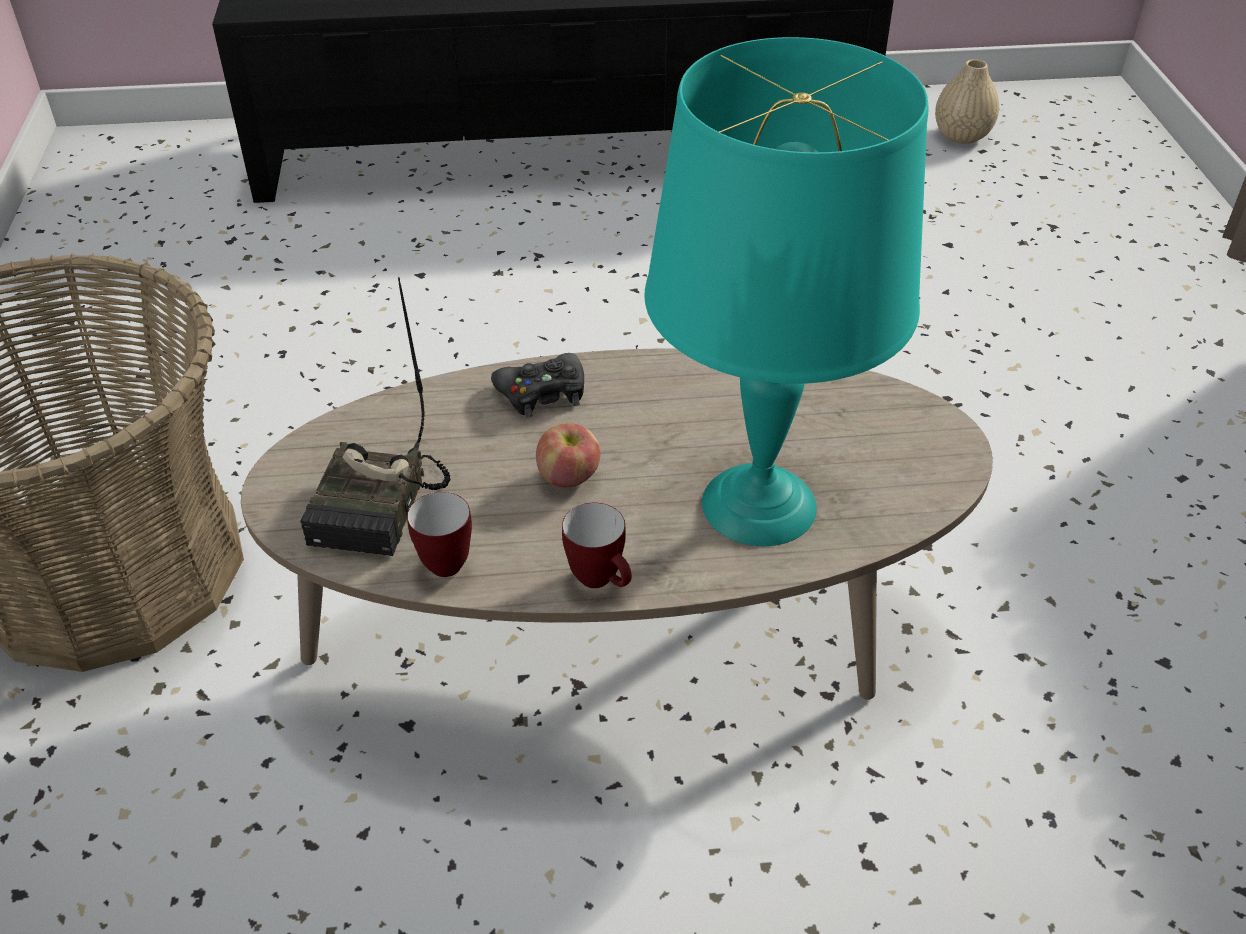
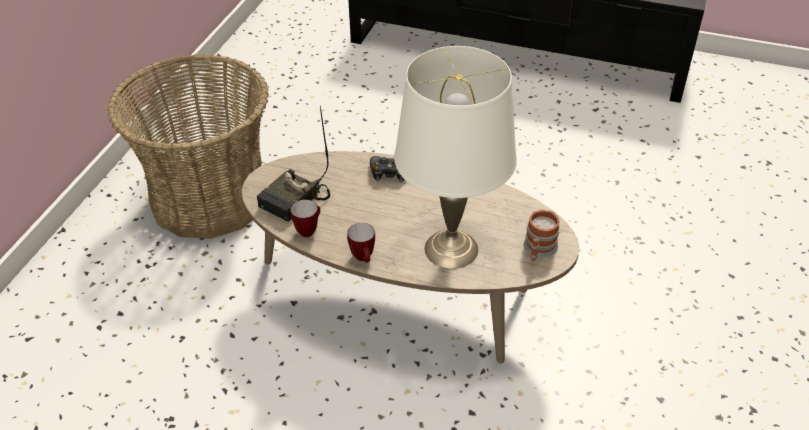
camera: 25 degrees right, 0 degrees up
(569, 477) = (378, 212): apple -> none
(757, 505) = (450, 249): turquoise table lamp -> white table lamp
(917, 455) = (538, 250): none -> mug
(961, 135) = (751, 96): beige vase -> none

